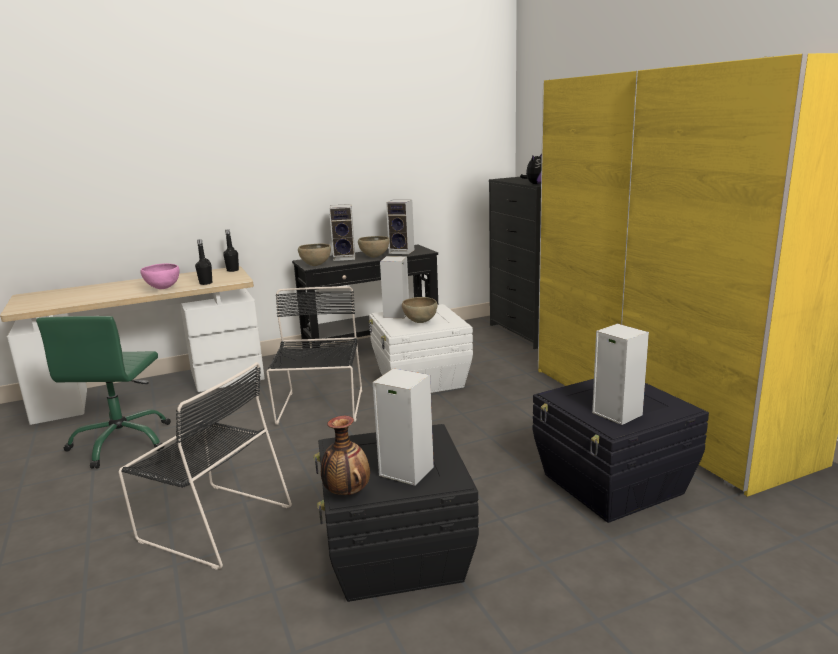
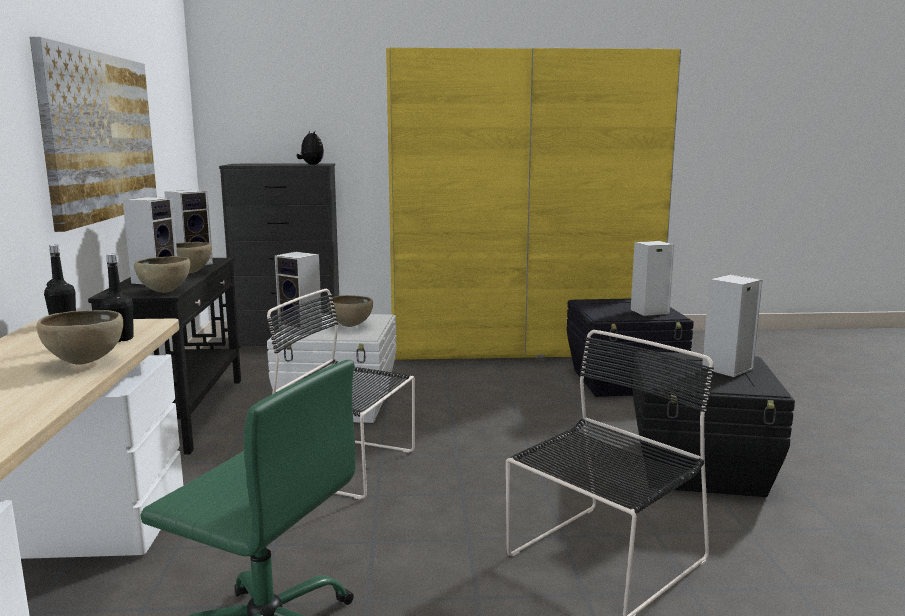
camera: 70 degrees left, 5 degrees down
(163, 289) = (85, 363): pink bowl -> brown bowl
(339, 164) = (101, 136): none -> picture
(346, 493) = (763, 389): vase -> none

